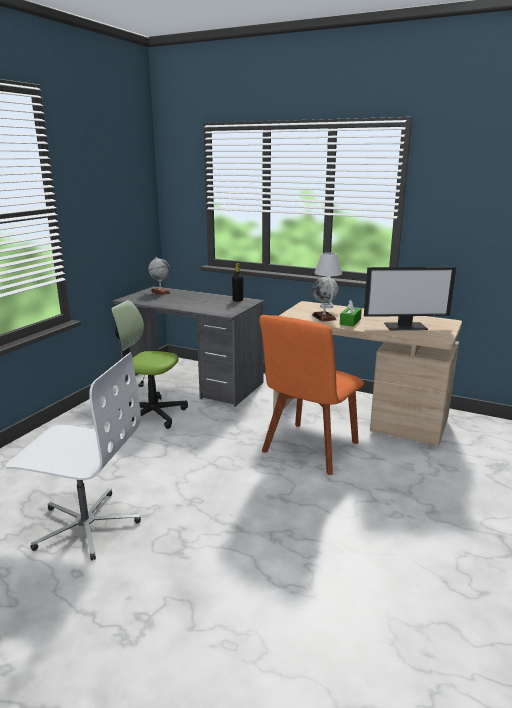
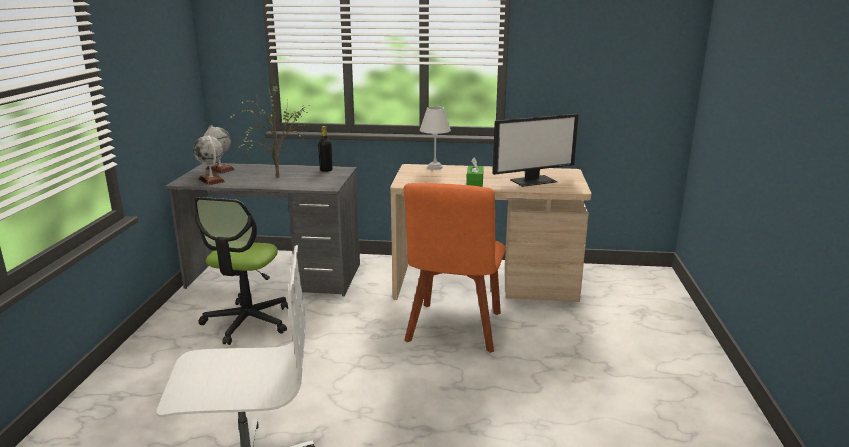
camera: 20 degrees left, 0 degrees up
(152, 414) = (247, 322): office chair -> office chair turned 75 degrees counterclockwise
(195, 301) = (275, 176): none -> potted plant
(324, 317) = (443, 180): globe -> globe (211, 180)

